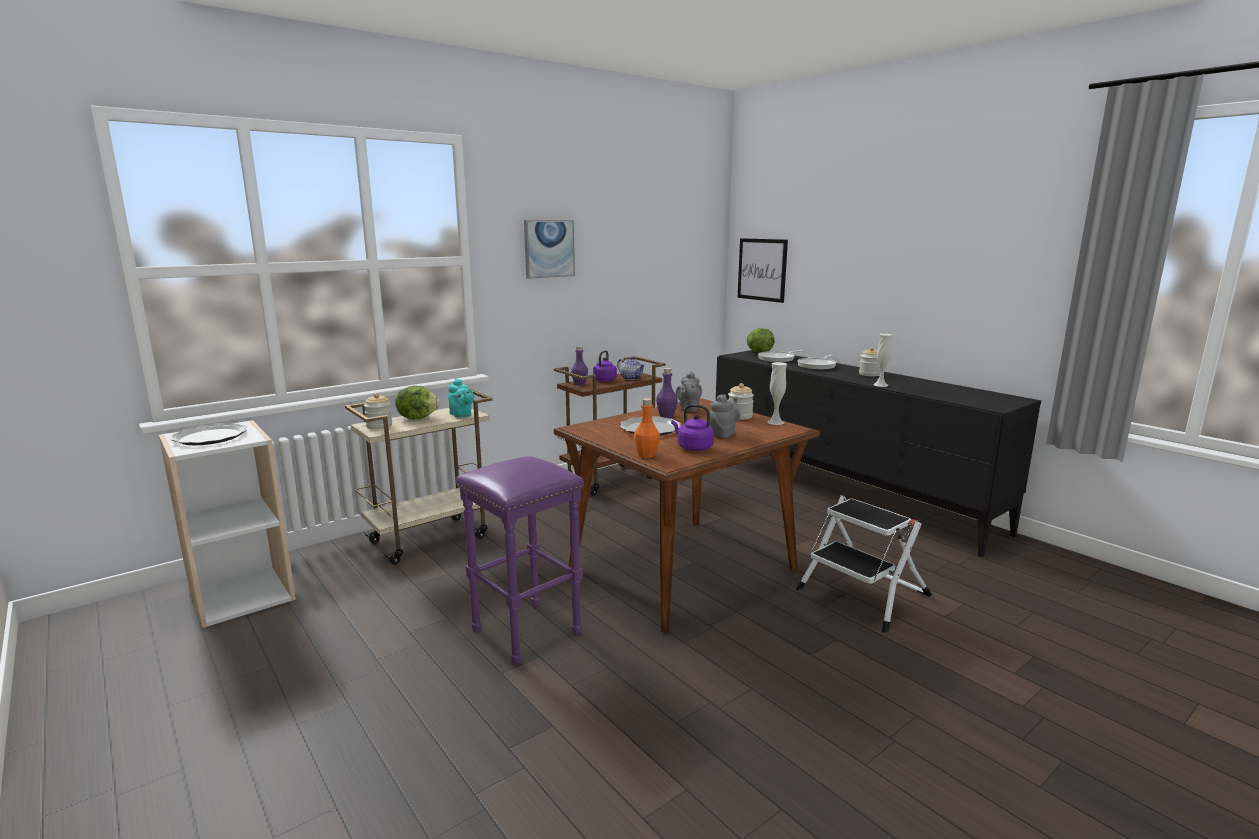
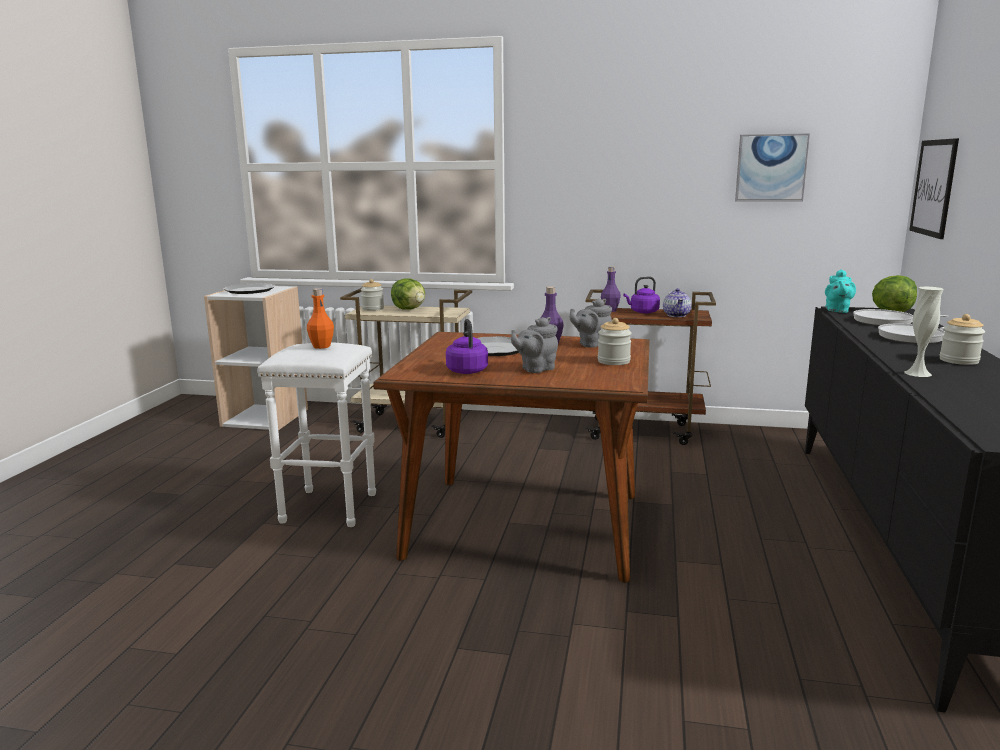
camera: 50 degrees right, 0 degrees up
(461, 415) = (439, 313): turquoise teapot -> turquoise teapot (837, 310)
(524, 631) = (328, 506): purple stool -> white stool
(549, 248) = (599, 154): picture -> picture (771, 168)
(646, 455) = (414, 364): orange bottle -> orange bottle (321, 346)
(723, 434) = (535, 369): grey teapot -> grey teapot turned 150 degrees clockwise
(775, 422) = (628, 375): white vase -> none
(864, 594) = (642, 642): step ladder -> none

